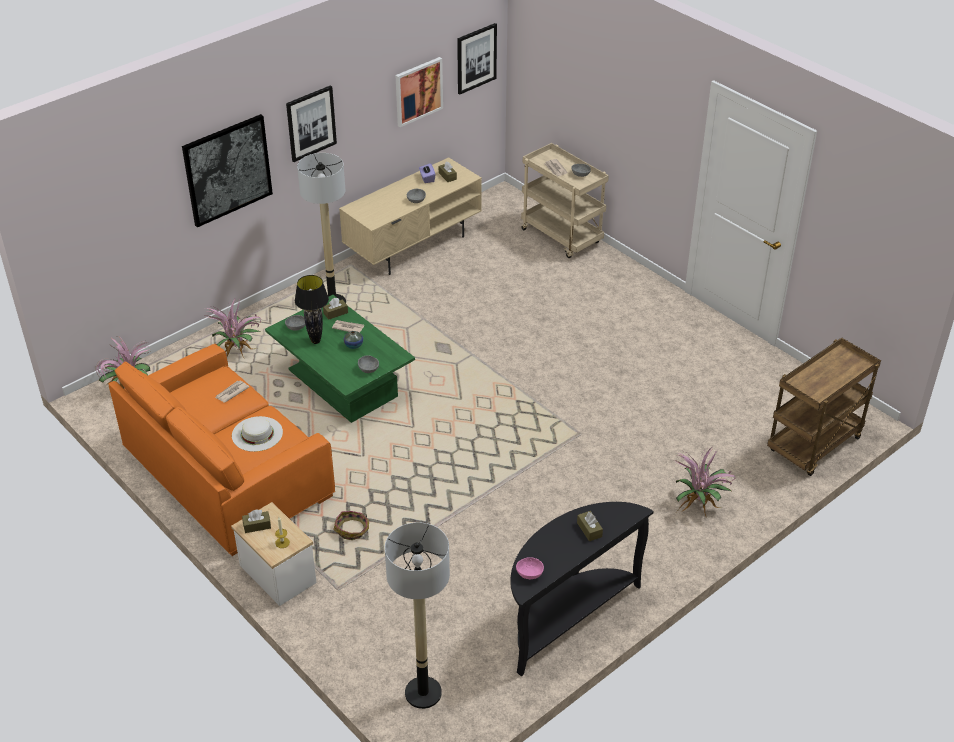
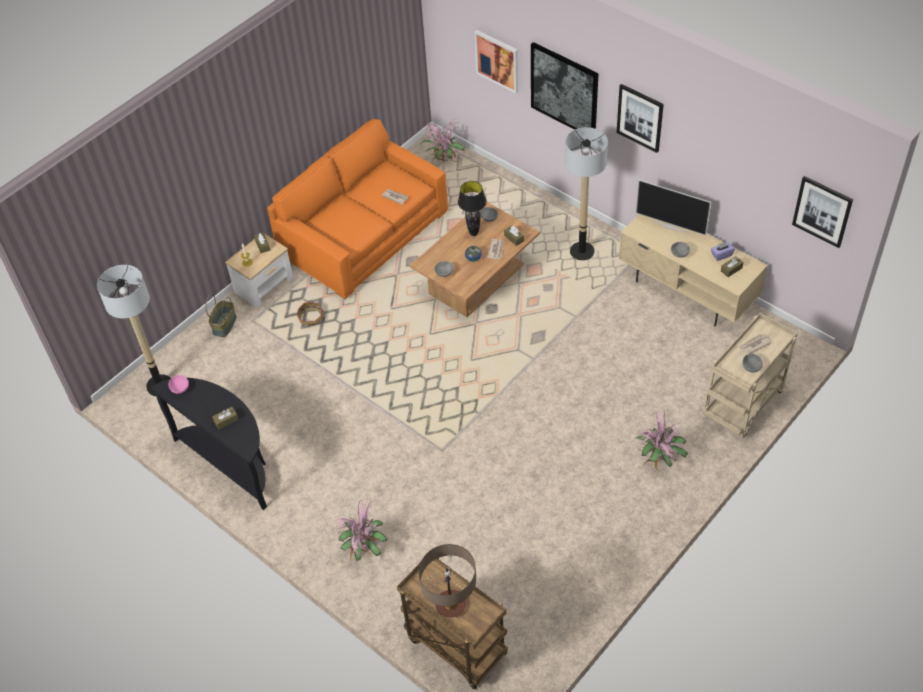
camera: 85 degrees right, 10 degrees up
(238, 351) = (502, 207): potted plant -> potted plant (659, 459)
(257, 434) = (350, 221): white hat -> none
(334, 619) = (224, 324): none -> basket
(342, 383) = (477, 279): green coffee table -> brown coffee table
(377, 200) = (671, 226): none -> television
(418, 91) = (750, 183): picture -> picture (497, 60)
(834, 375) = (450, 605): none -> table lamp

